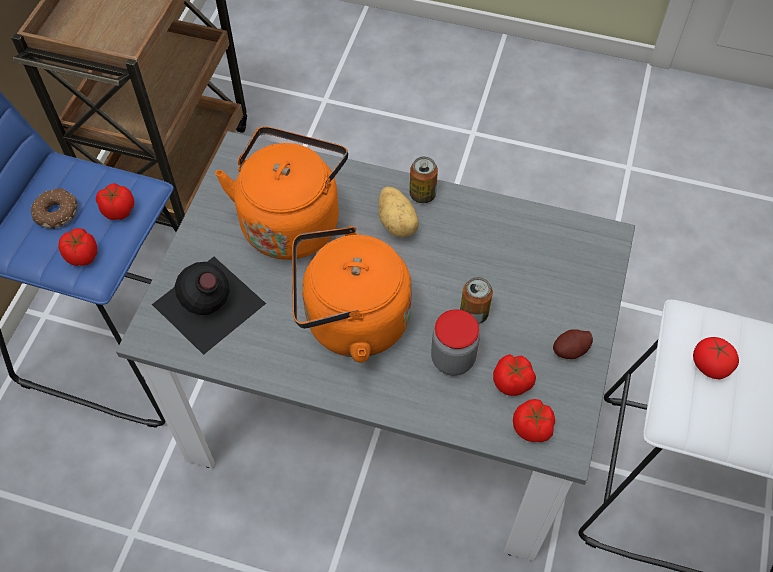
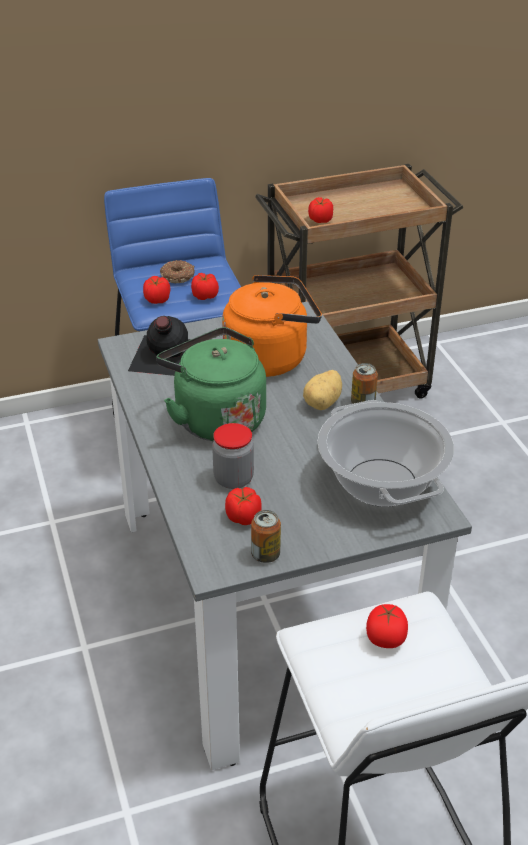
camera: 55 degrees right, 20 degrees down
(350, 321) = (215, 418): orange kettle -> green kettle
(474, 313) = (284, 473): can -> can (265, 554)
(532, 428) = (213, 545): tomato -> tomato (320, 220)
(541, 250) = (382, 483): none -> cooking pot
(570, 350) = (304, 537): potato -> none

